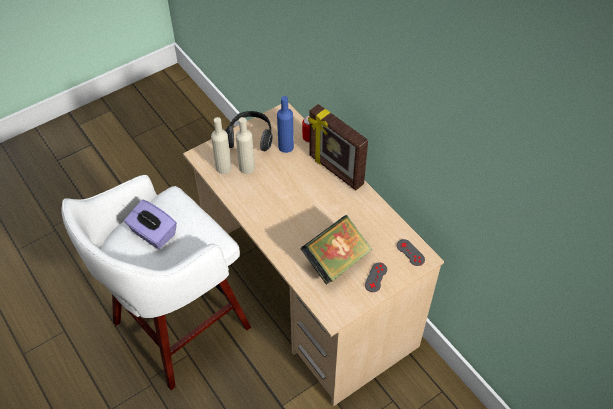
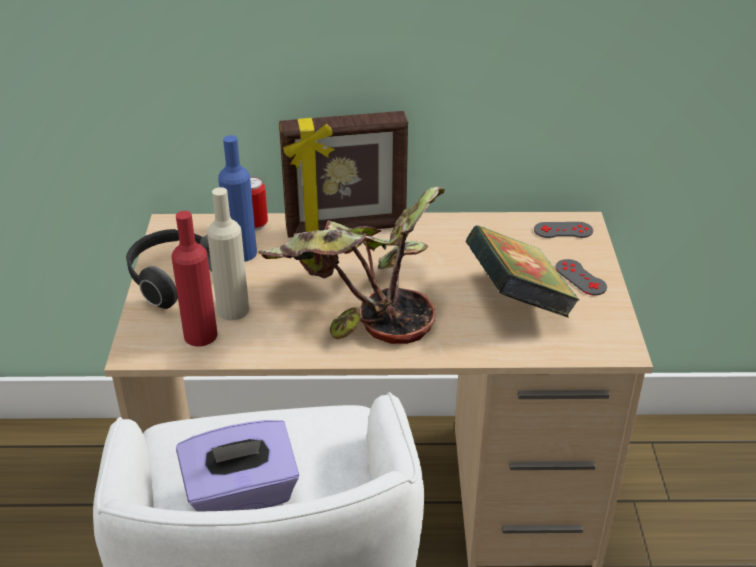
camera: 55 degrees left, 15 degrees down
(223, 167) = (200, 335): beige bottle -> red bottle
(284, 205) = (356, 304): none -> potted plant

